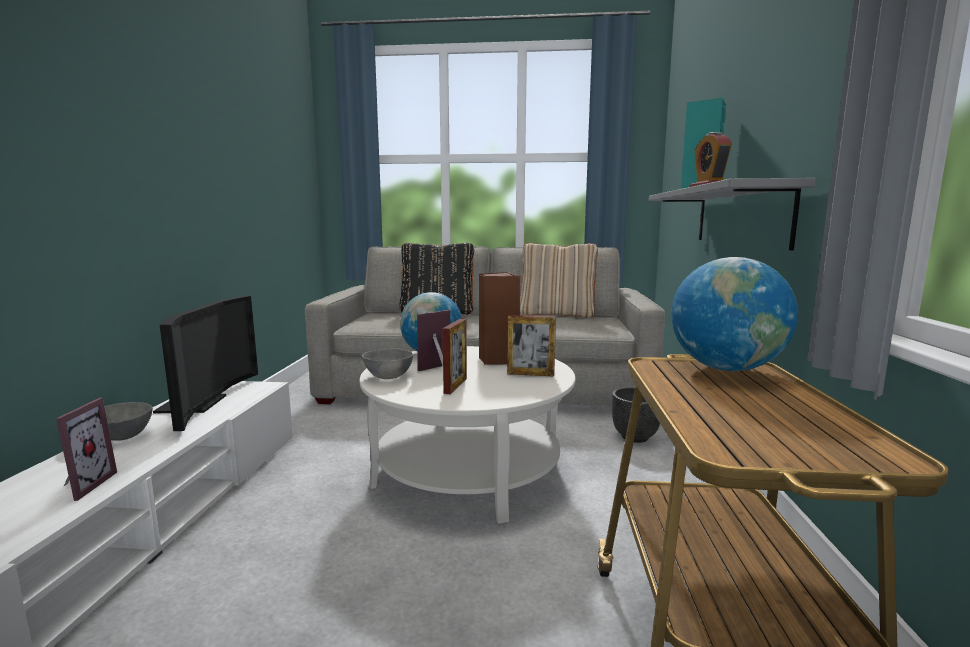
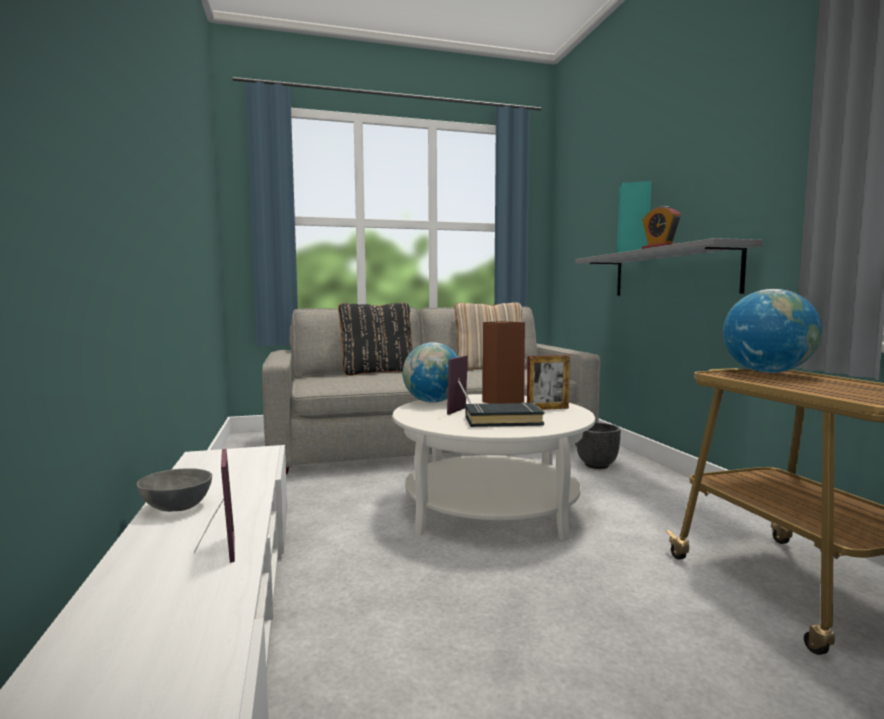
camera: 20 degrees left, 5 degrees down
(200, 404) = (219, 471): television -> none
(387, 377) = (430, 420): grey bowl -> none
(455, 385) = (503, 421): picture frame -> black book

